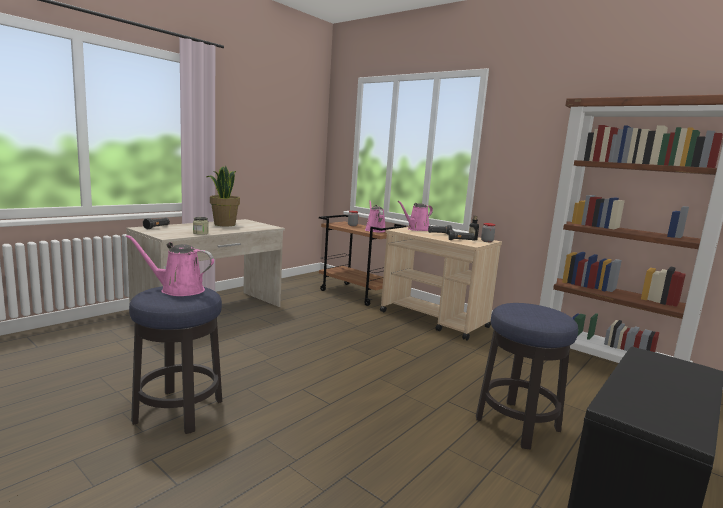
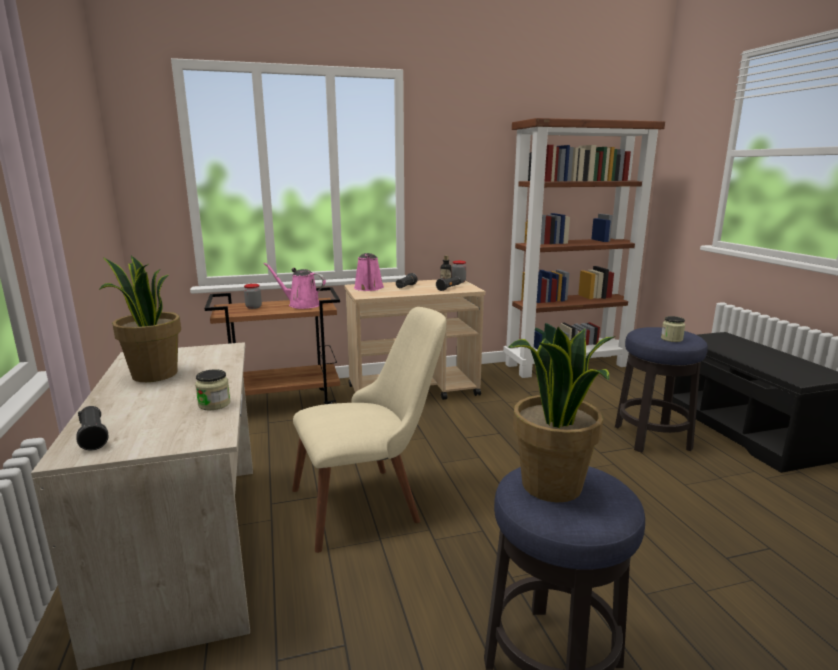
camera: 55 degrees left, 5 degrees up
(178, 290) = (552, 486): pink watering can -> potted plant
(284, 337) = (371, 501): none -> beige chair
(521, 313) = (671, 339): none -> jar

